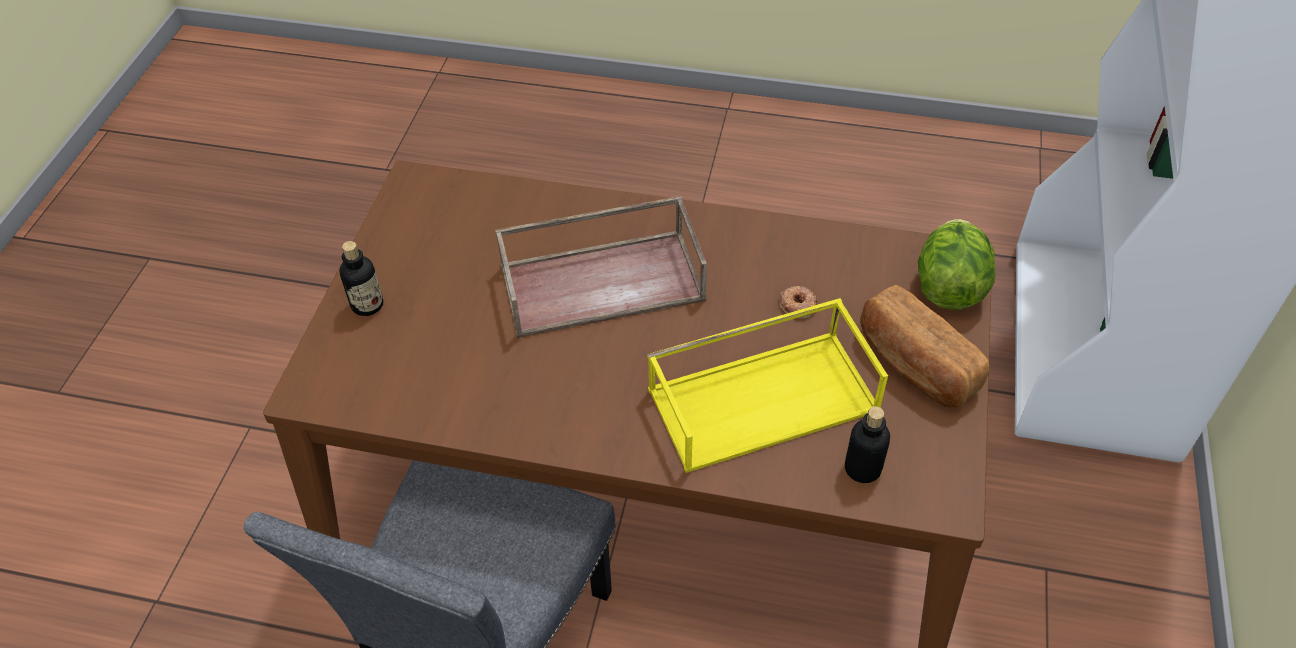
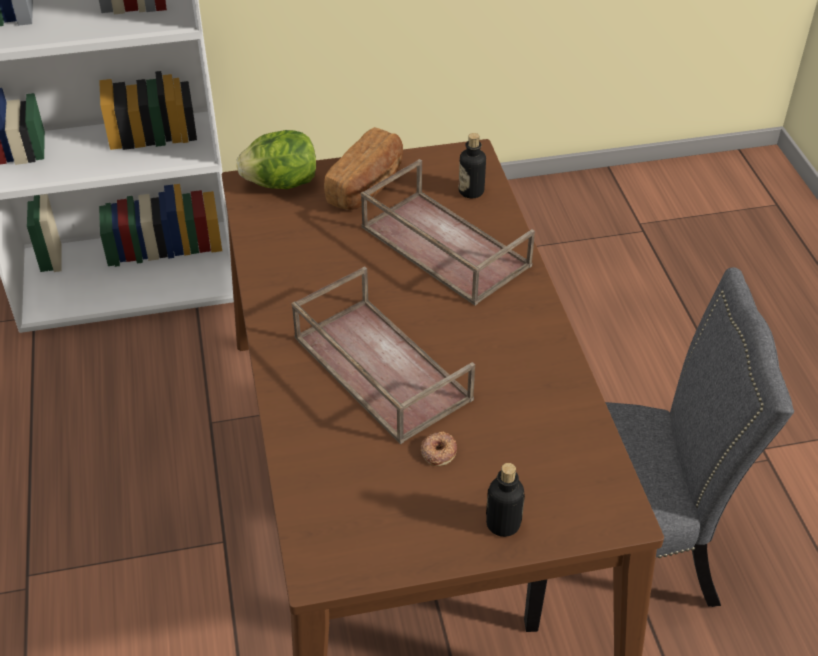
camera: 115 degrees left, 5 degrees down
(764, 398) = (442, 246): yellow tray -> brown tray
(798, 304) = (341, 251): donut -> donut (438, 451)

